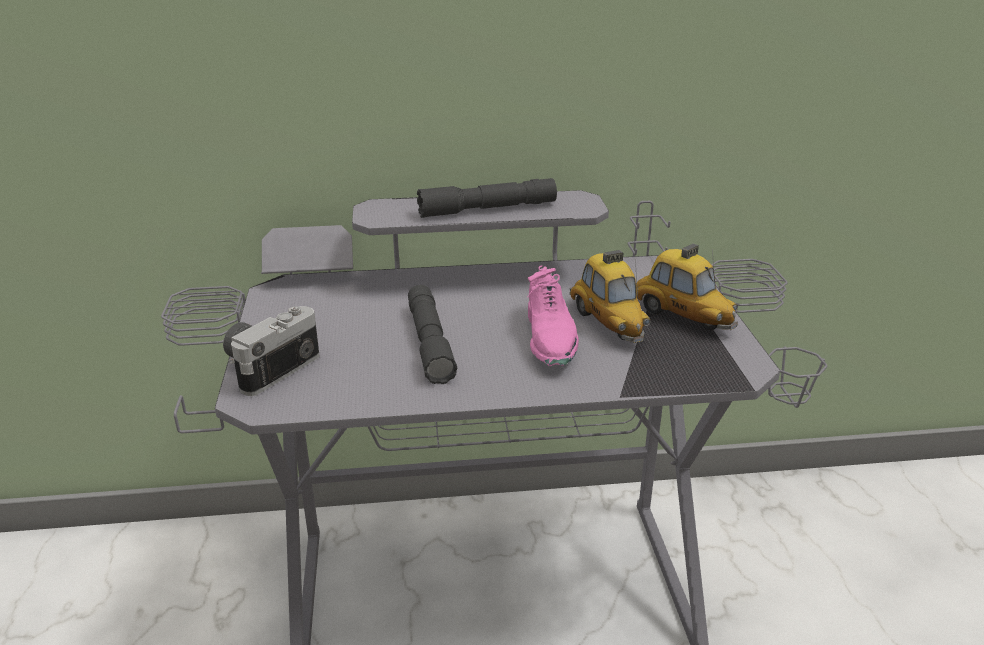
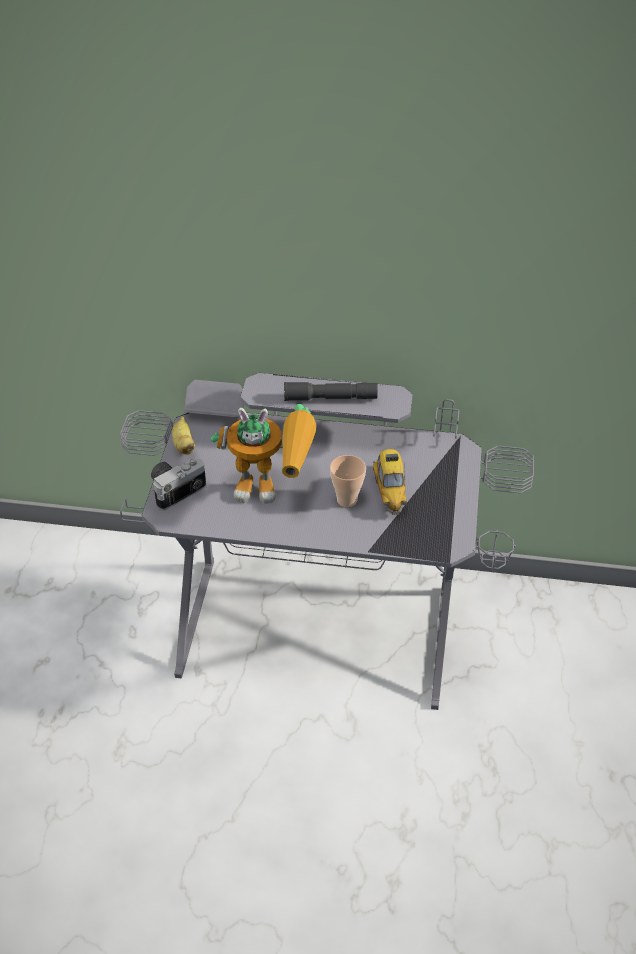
camera: 15 degrees right, 15 degrees up
(270, 314) = (184, 445): none -> banana
(430, 343) = (273, 488): grey flashlight -> toy robot
(550, 340) = (347, 500): pink shoe -> cup
(682, 316) = (440, 495): toy car -> none

